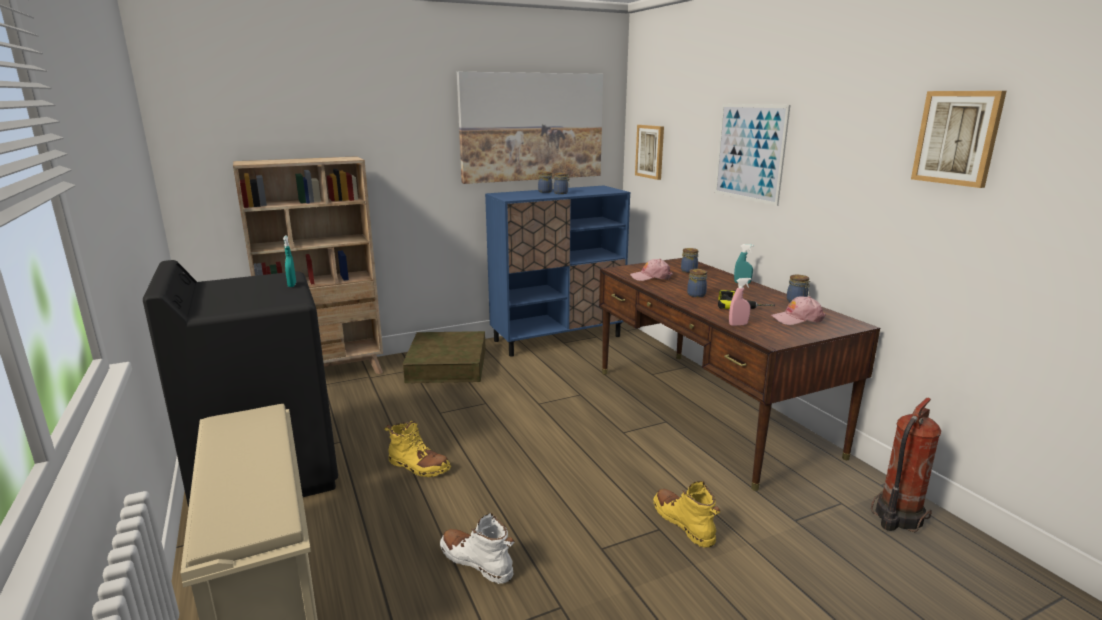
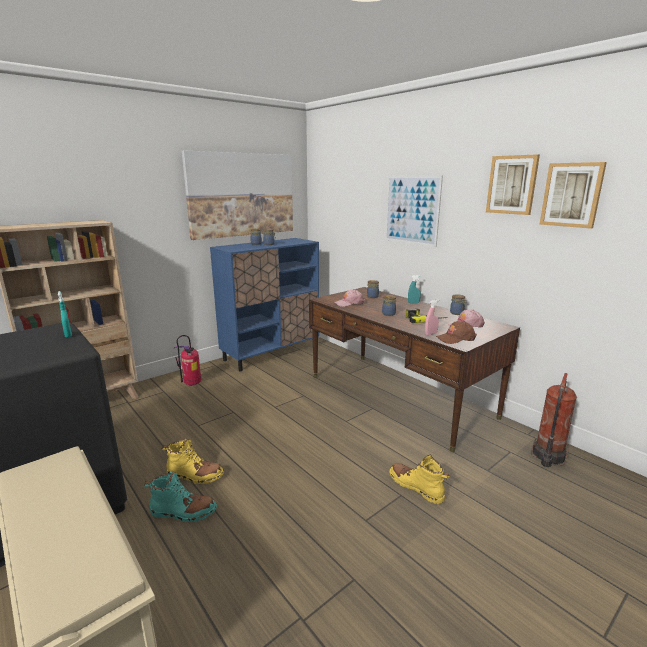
camera: 15 degrees left, 0 degrees up
(394, 502) = (183, 512): none -> turquoise boot
(447, 365) = (192, 384): brown storage box -> fire extinguisher
(477, 562) = (272, 553): white boot -> none
(650, 151) = (330, 212): picture -> picture (512, 185)
(770, 333) = (455, 338): none -> brown cap

